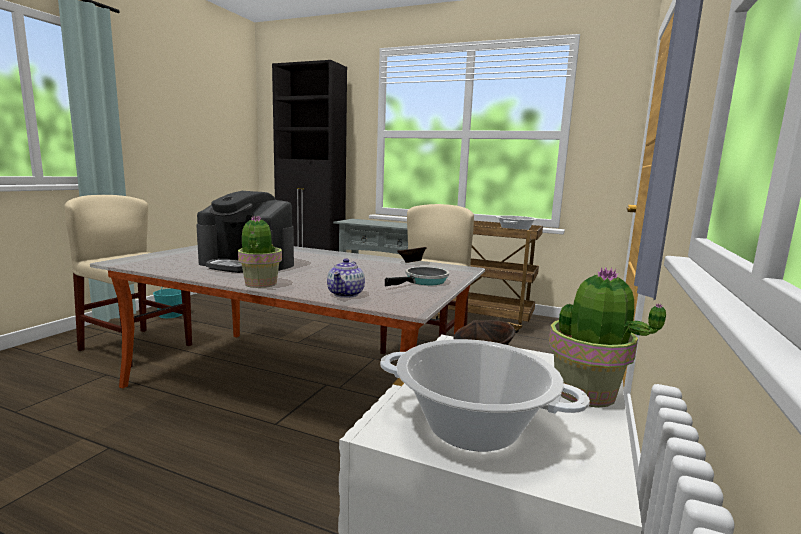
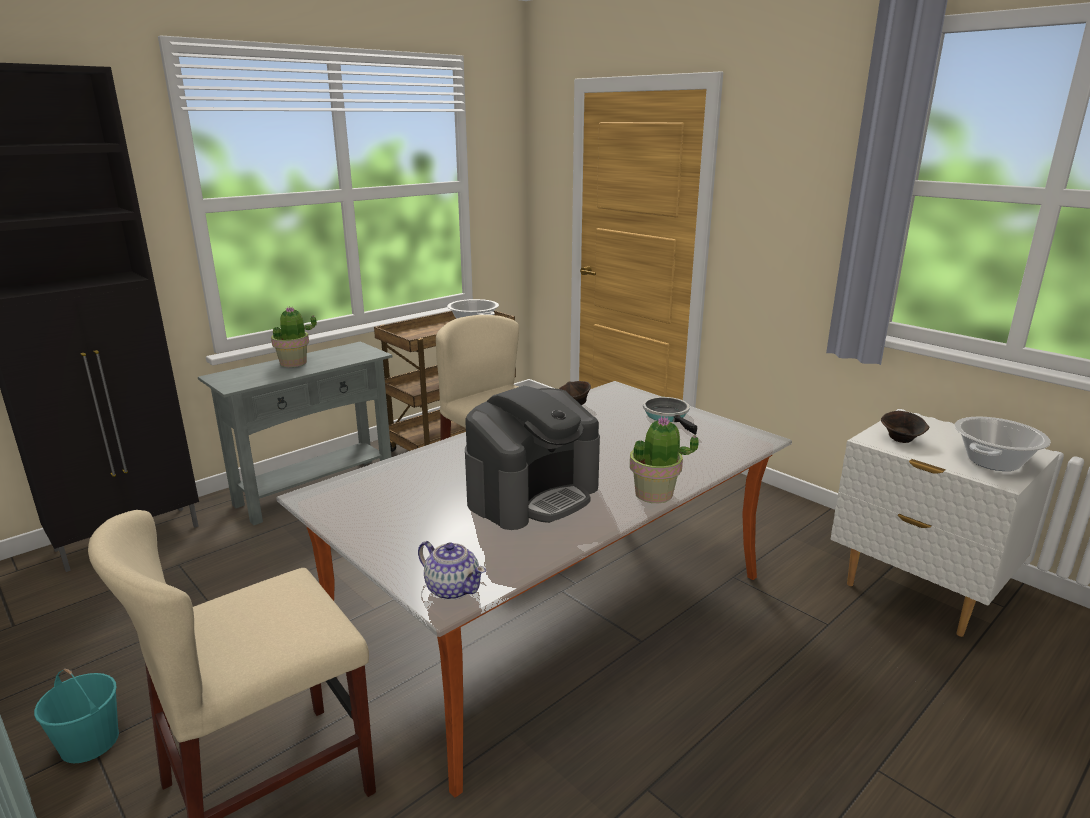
camera: 65 degrees left, 10 degrees up
(346, 294) = (710, 457): teapot -> teapot (452, 588)
(585, 393) = (944, 428): potted plant -> potted plant (294, 363)

